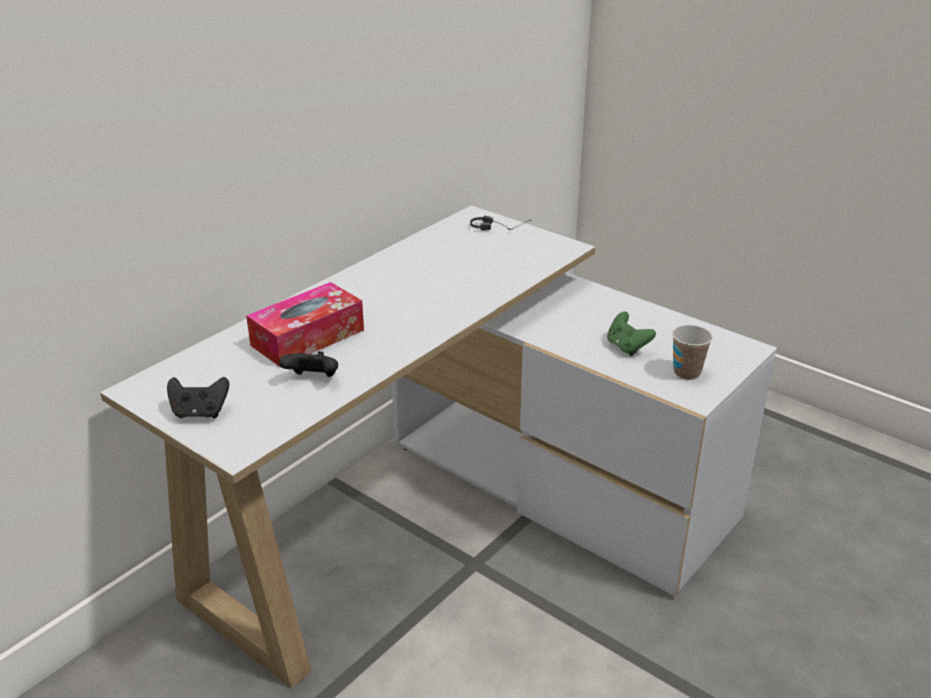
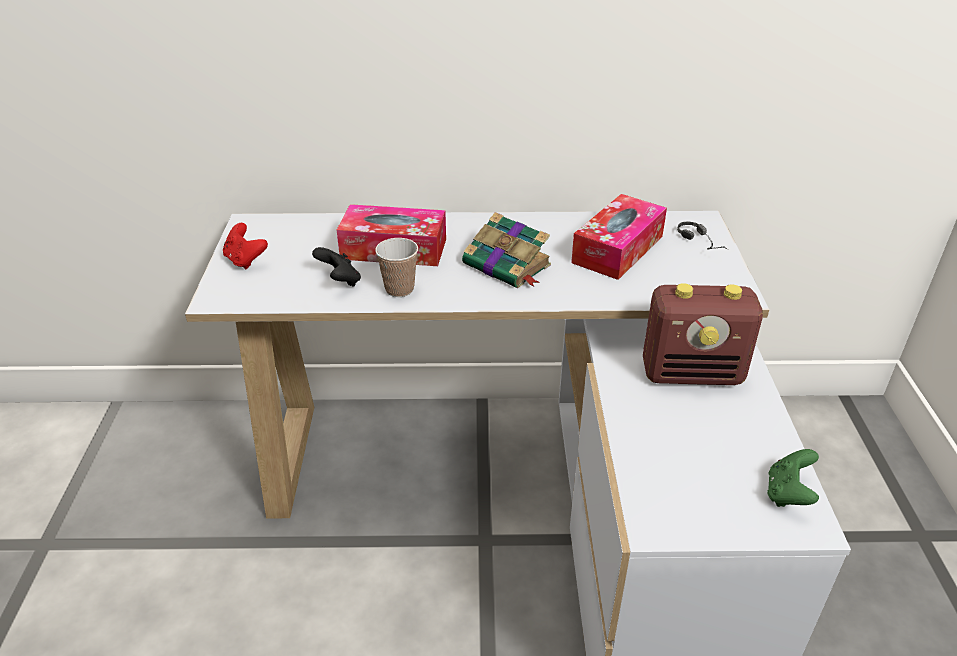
camera: 50 degrees right, 5 degrees up
(200, 413) = (245, 260): black game controller -> red game controller
(410, 303) = (508, 266): none -> book
(458, 257) = (618, 249): none -> tissue box
(585, 314) = (693, 374): none -> radio
(627, 347) = (675, 430): green game controller -> green game controller (788, 494)
(686, 373) = (690, 496): cup -> cup (399, 289)

